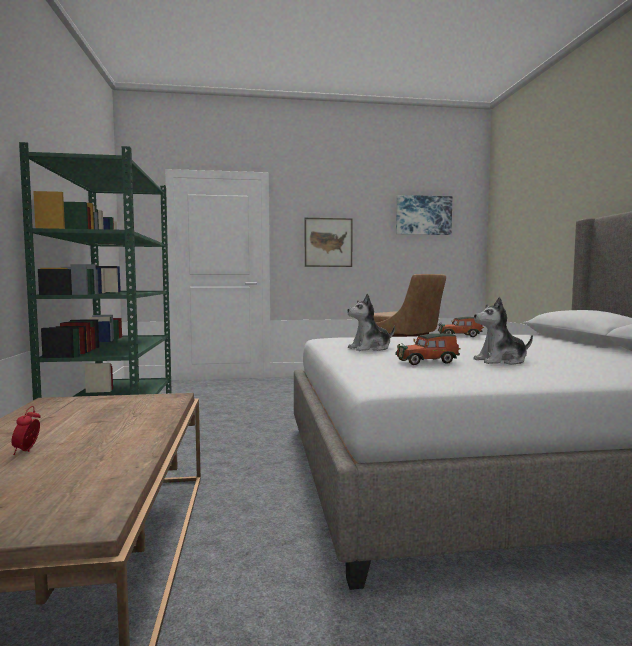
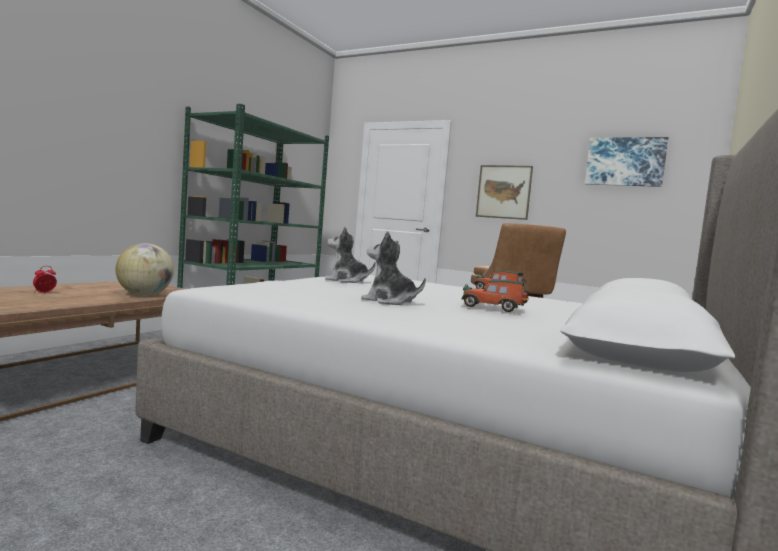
camera: 35 degrees right, 0 degrees up
(148, 415) = (144, 295): none -> globe
(428, 362) = (327, 290): toy car -> toy car (494, 308)

